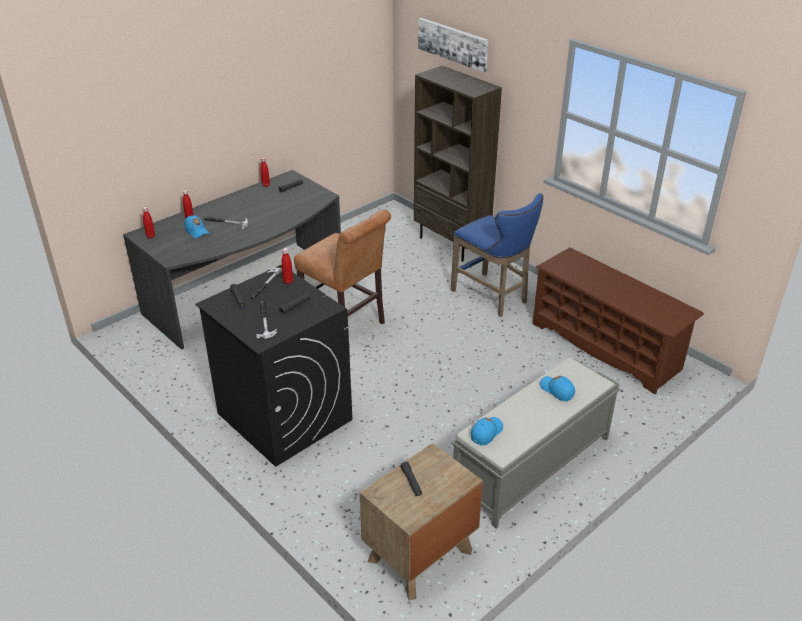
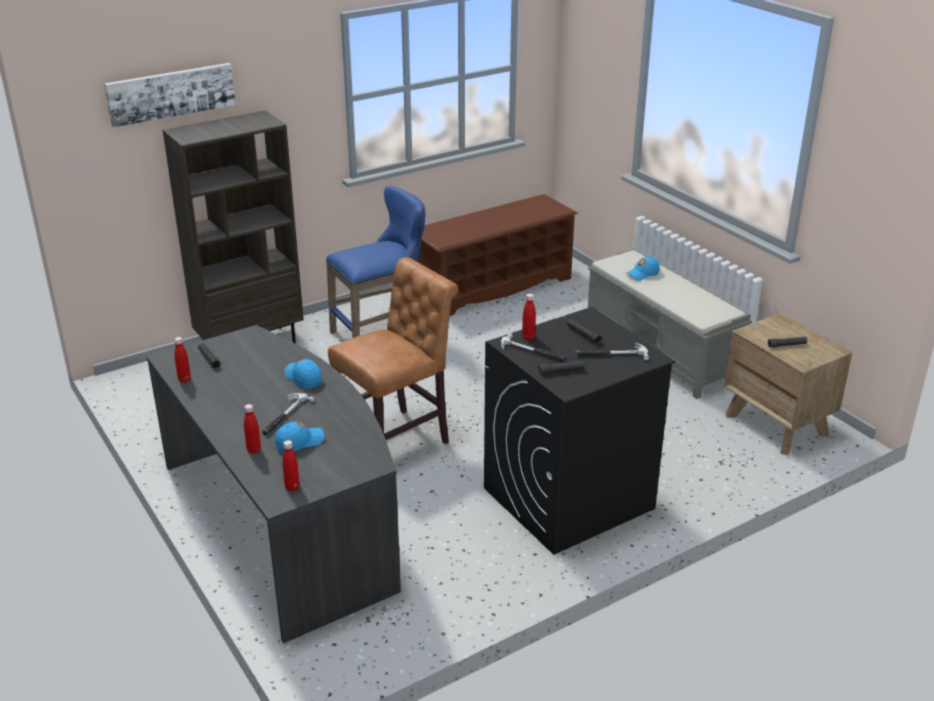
camera: 80 degrees left, 5 degrees down
(486, 433) = (701, 314): blue cap -> blue cap (303, 378)

